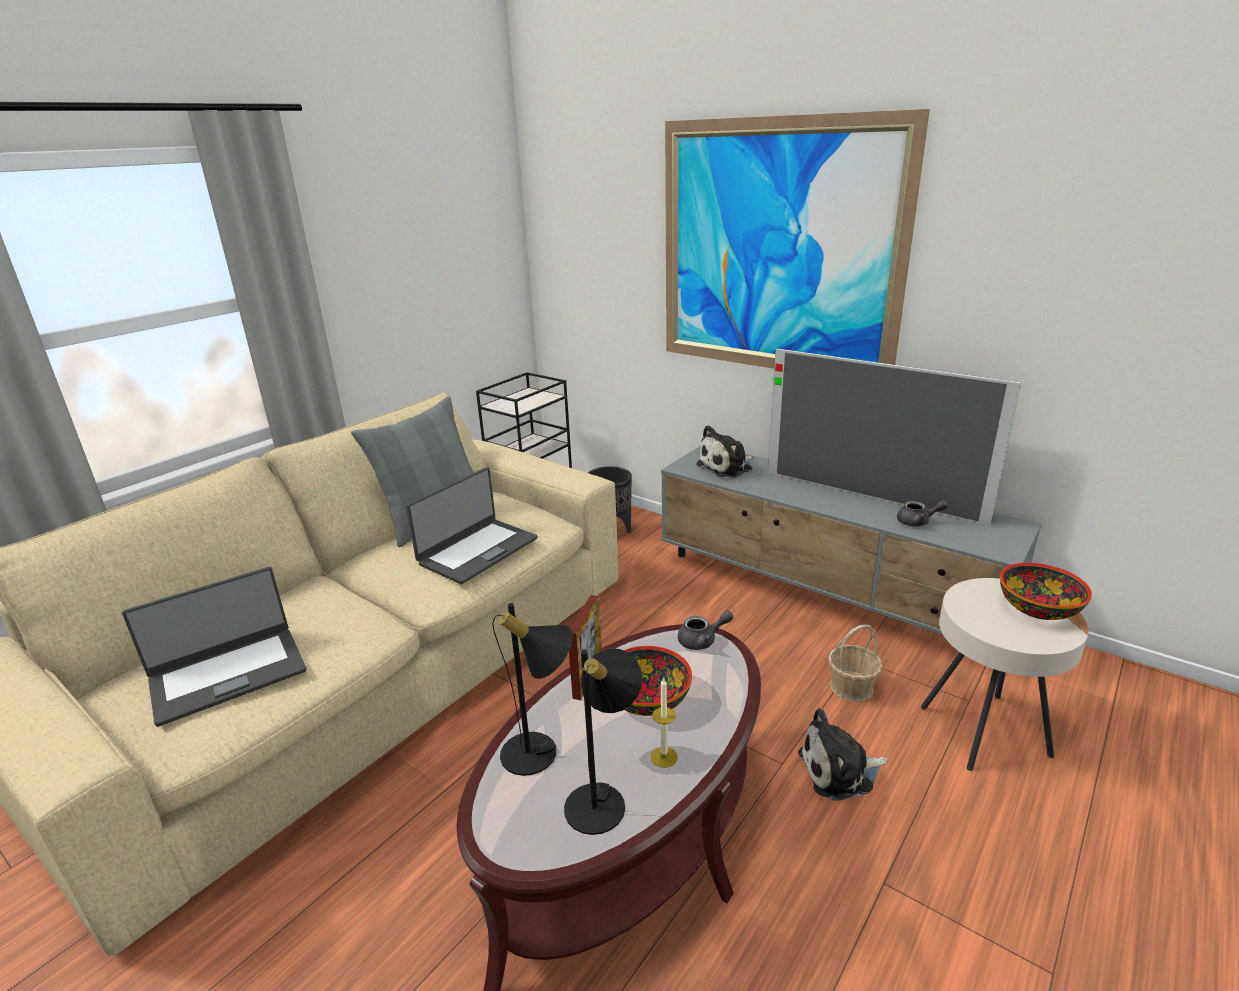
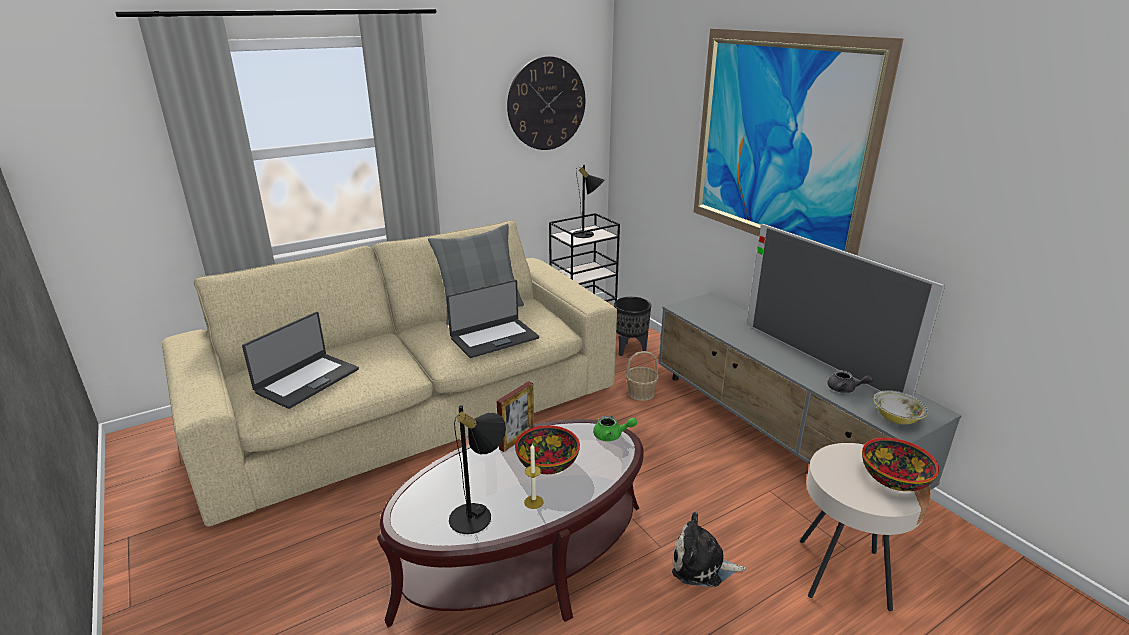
camera: 20 degrees right, 0 degrees up
(228, 674) = (307, 380): laptop -> laptop turned 45 degrees counterclockwise
(453, 236) = (546, 104): none -> wall clock
(540, 754) = (457, 477): black table lamp -> black table lamp (587, 235)
(702, 640) = (612, 436): grey teapot -> green teapot
(727, 467) = (716, 314): plush toy -> none
(852, 687) = (751, 510): basket -> basket (641, 393)
(988, 541) = (896, 418): none -> bowl

